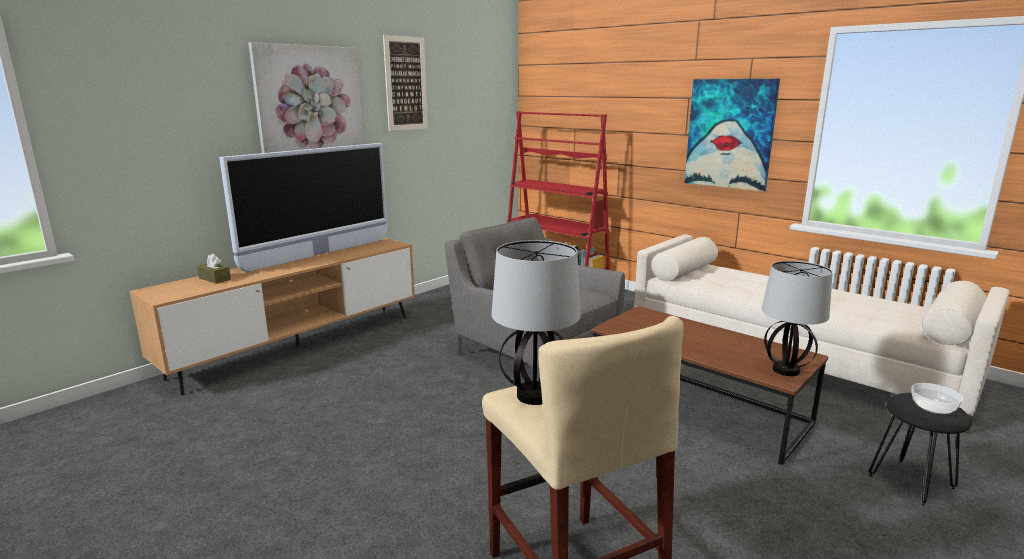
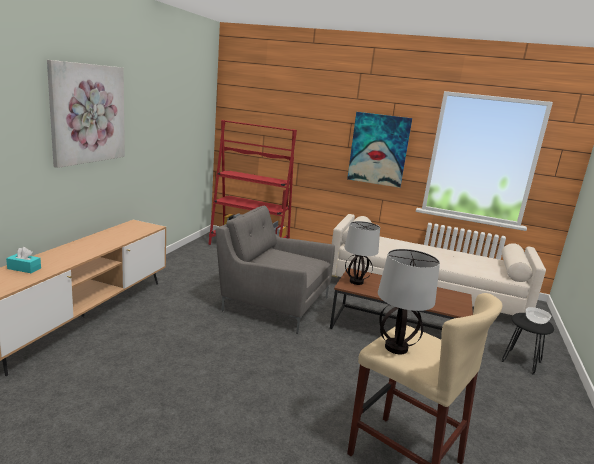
camera: 25 degrees left, 0 degrees up
(215, 279) = (24, 268): brown tissue box -> turquoise tissue box
(320, 254) = (97, 239): television -> none
(406, 84) = (151, 96): picture -> none
(785, 370) = (459, 306): table lamp -> table lamp (356, 281)

